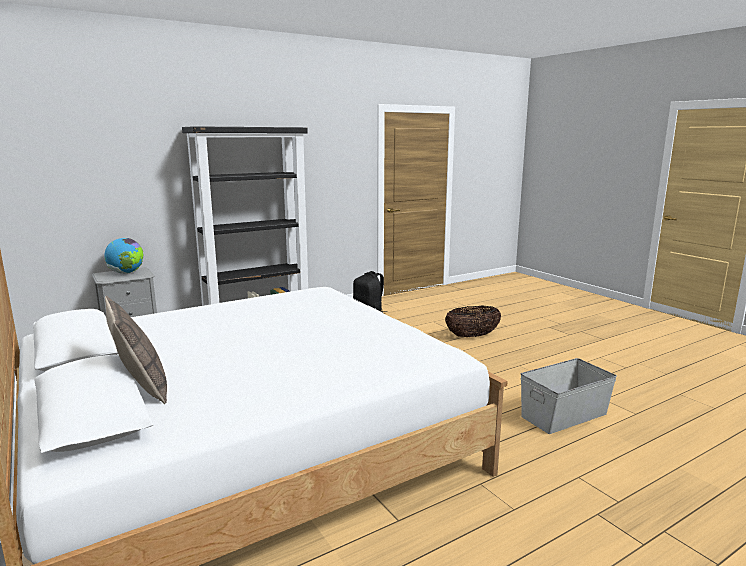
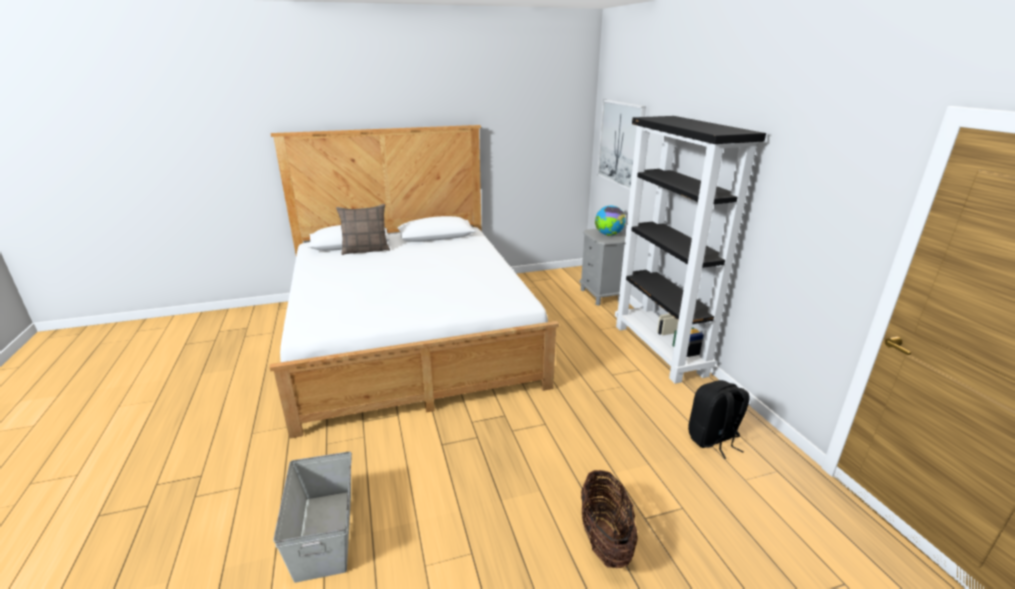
camera: 105 degrees right, 10 degrees up
(78, 171) = (620, 144): none -> picture

